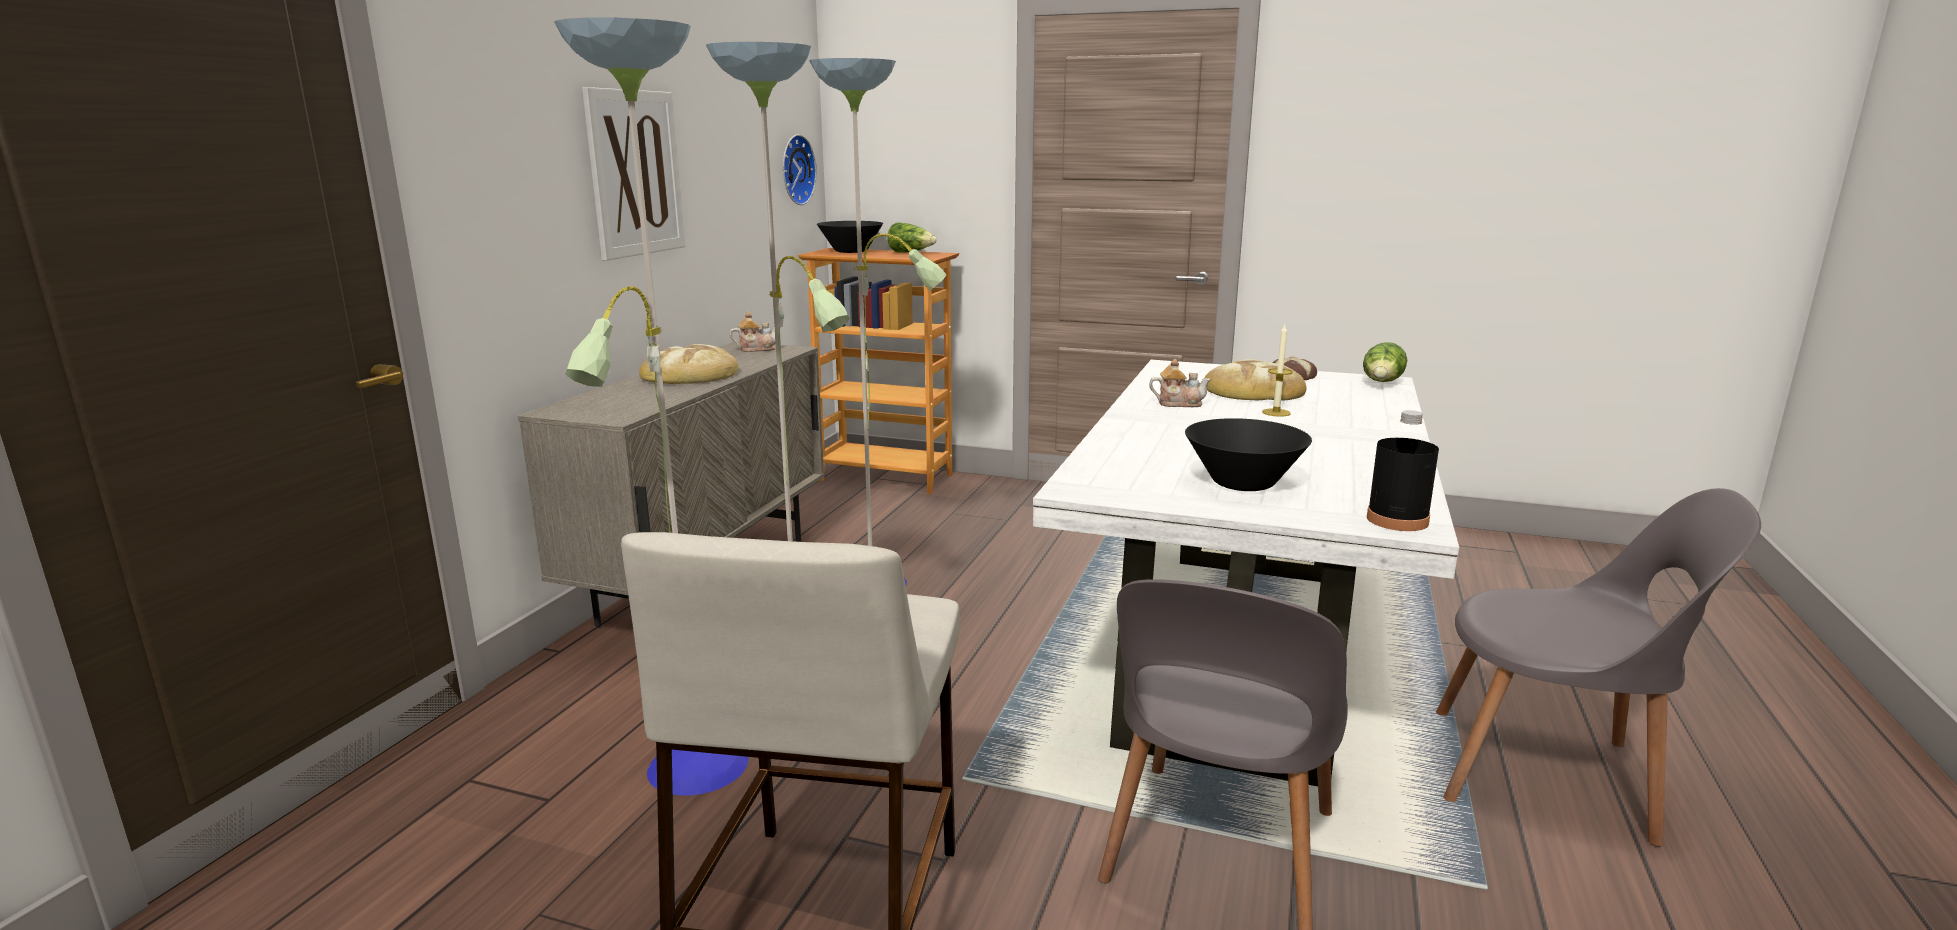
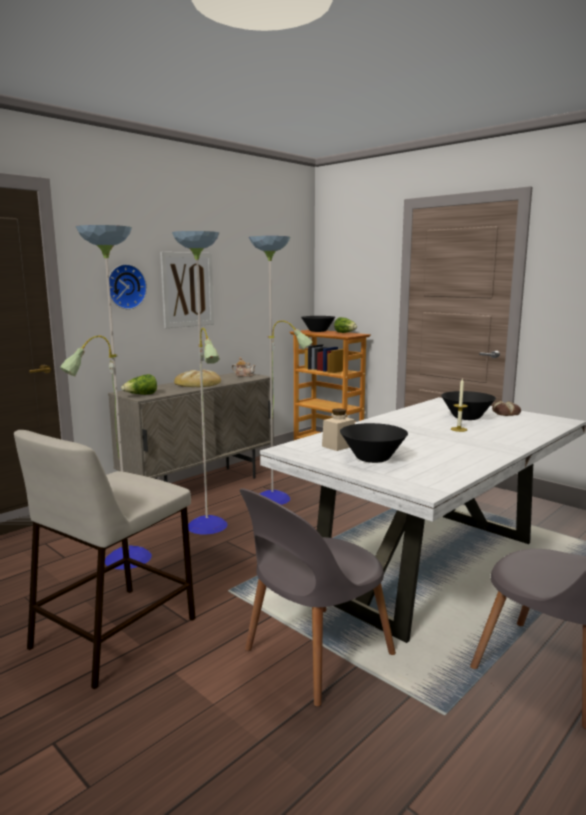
camera: 25 degrees right, 5 degrees down
(794, 170) = (292, 289): wall clock -> wall clock (125, 286)
(1151, 468) = (338, 446): none -> beige jar
(1178, 403) = (411, 419): teapot -> none
(1252, 391) = (466, 417): bread -> black bowl
(1382, 383) = (557, 422): lettuce -> lettuce (141, 395)
(1397, 520) = (423, 486): black bottle -> none

